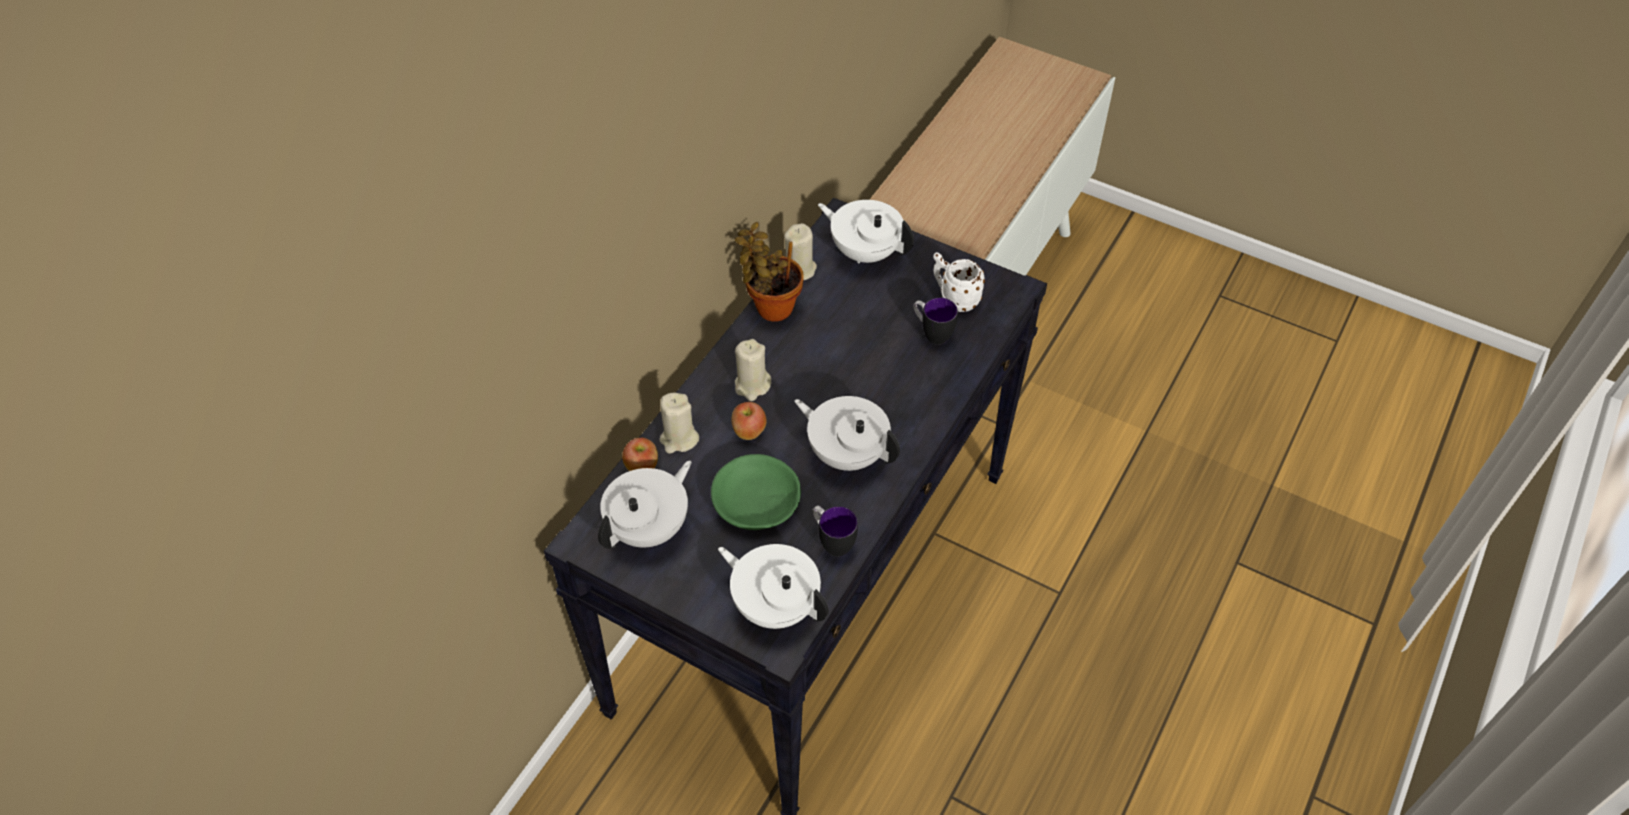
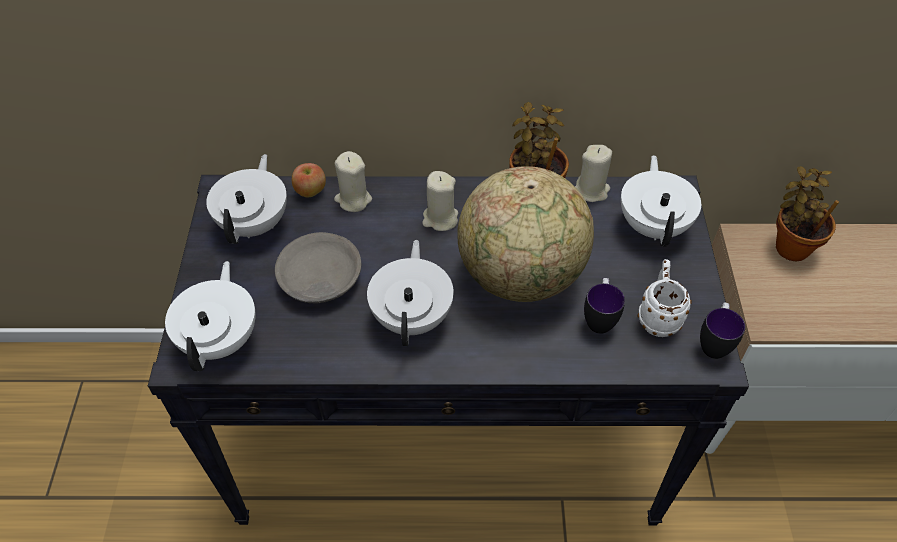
camera: 60 degrees right, 0 degrees up
(650, 528) = (255, 223): white teapot -> white teapot turned 90 degrees counterclockwise
(749, 431) = (390, 239): apple -> none
(757, 503) = (319, 278): green bowl -> grey bowl
(832, 541) = (309, 349): mug -> mug (714, 342)
(856, 361) = (521, 275): none -> globe
(904, 195) = (791, 245): none -> potted plant

